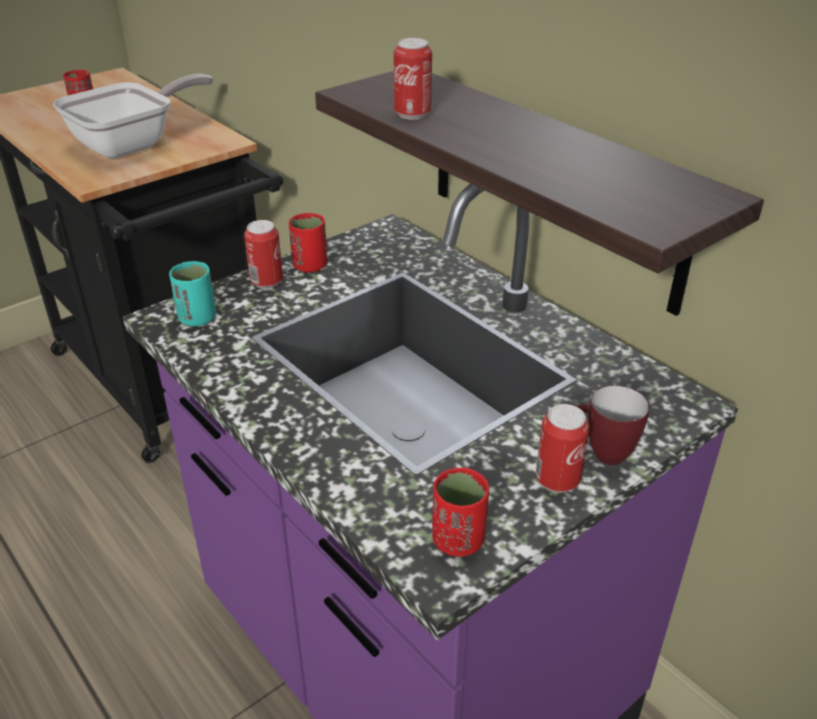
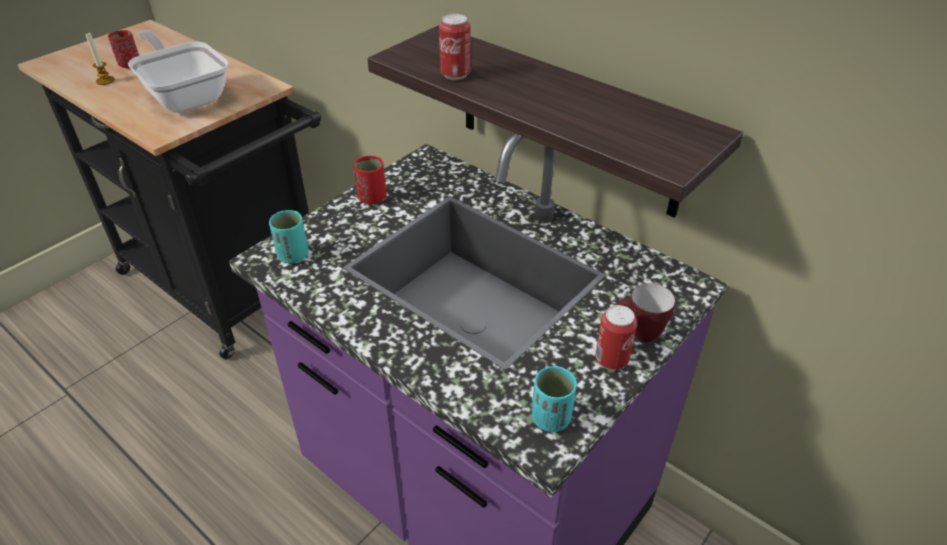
camera: 10 degrees left, 5 degrees up
(52, 123) = (105, 81): none -> candle
(133, 144) = (186, 96): frying pan -> frying pan turned 75 degrees counterclockwise
(266, 282) = (341, 216): can -> none
(458, 540) = (551, 418): red cup -> turquoise cup

